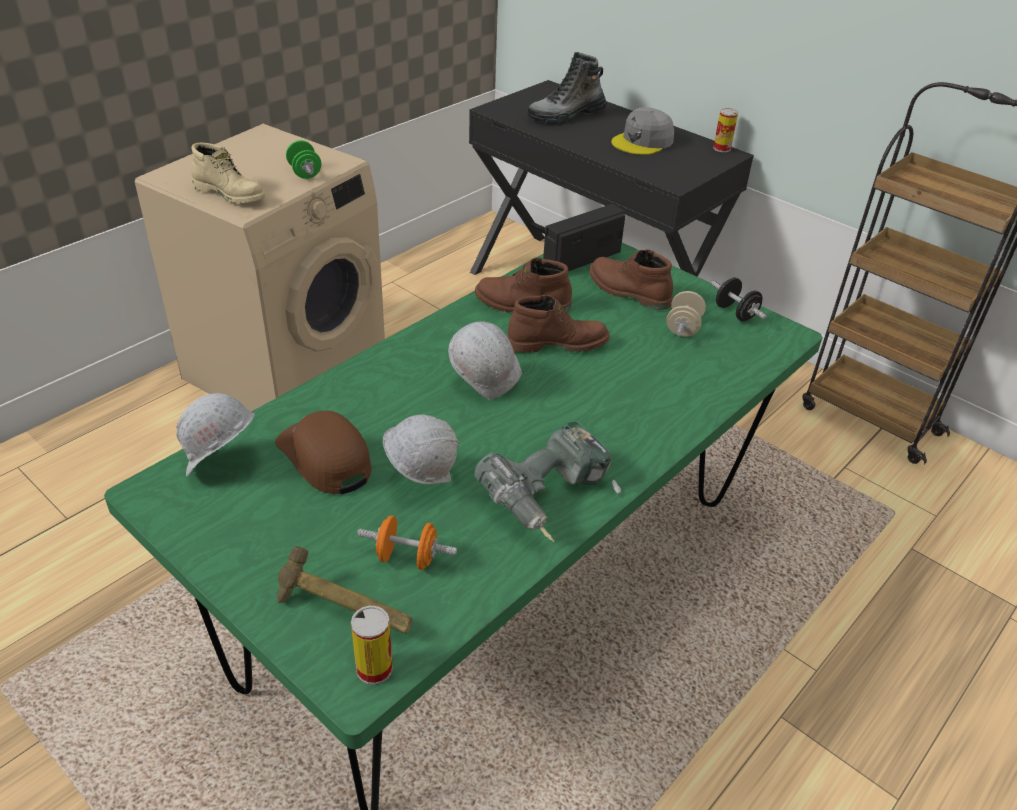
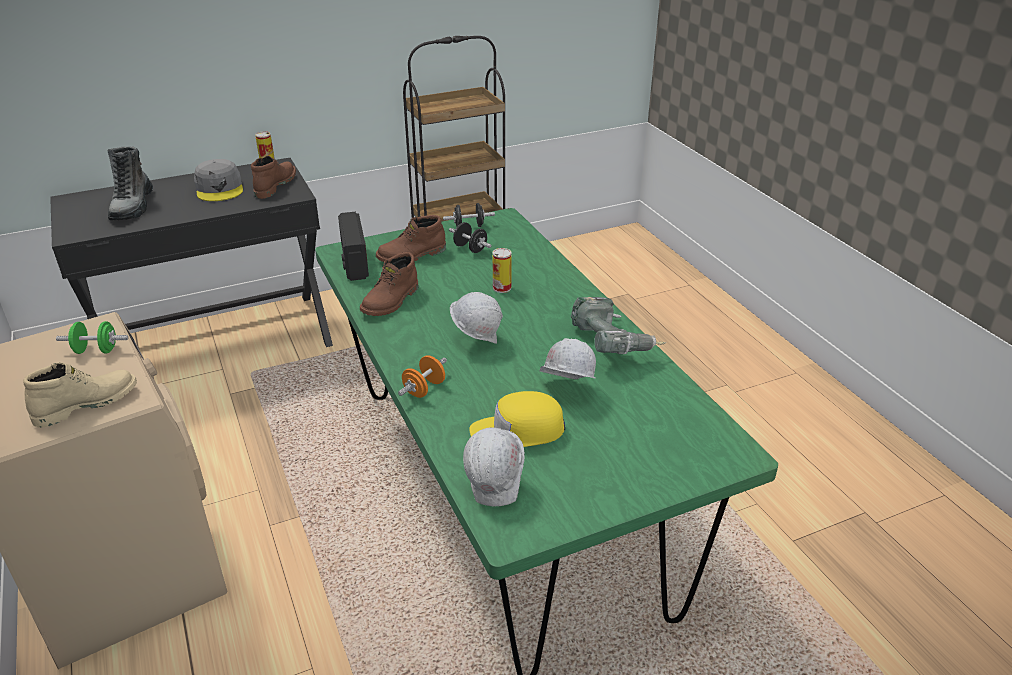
camera: 65 degrees left, 5 degrees down
(325, 457) = (517, 432): brown cap -> yellow cap
(345, 612) = (679, 450): hammer -> none
(374, 669) = (730, 446): can -> can (502, 288)
(407, 558) = (640, 413): orange dumbbell -> orange dumbbell (424, 389)
(557, 343) = (451, 299): brown boot -> brown boot (274, 185)
(683, 328) = (470, 248): beige dumbbell -> black dumbbell

